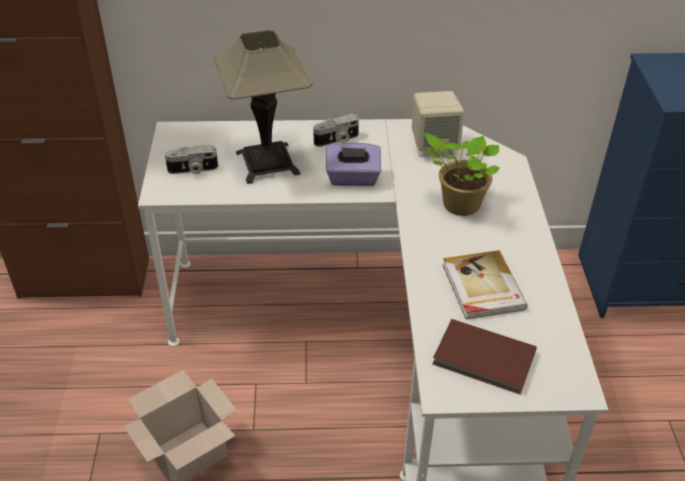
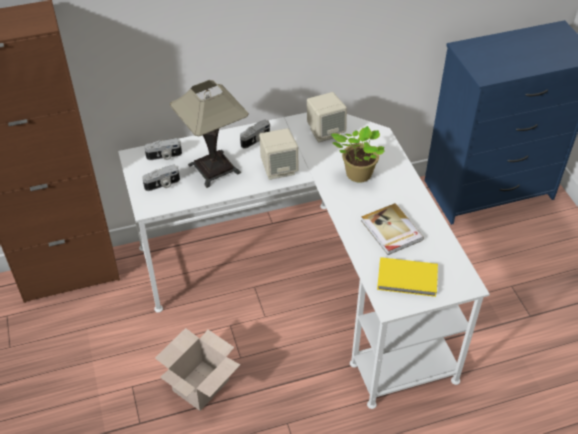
camera: 15 degrees left, 5 degrees up
(210, 137) = (164, 156): none -> camera
(353, 178) = (279, 169): purple tissue box -> beige speaker
(484, 360) = (408, 279): brown book -> yellow book

